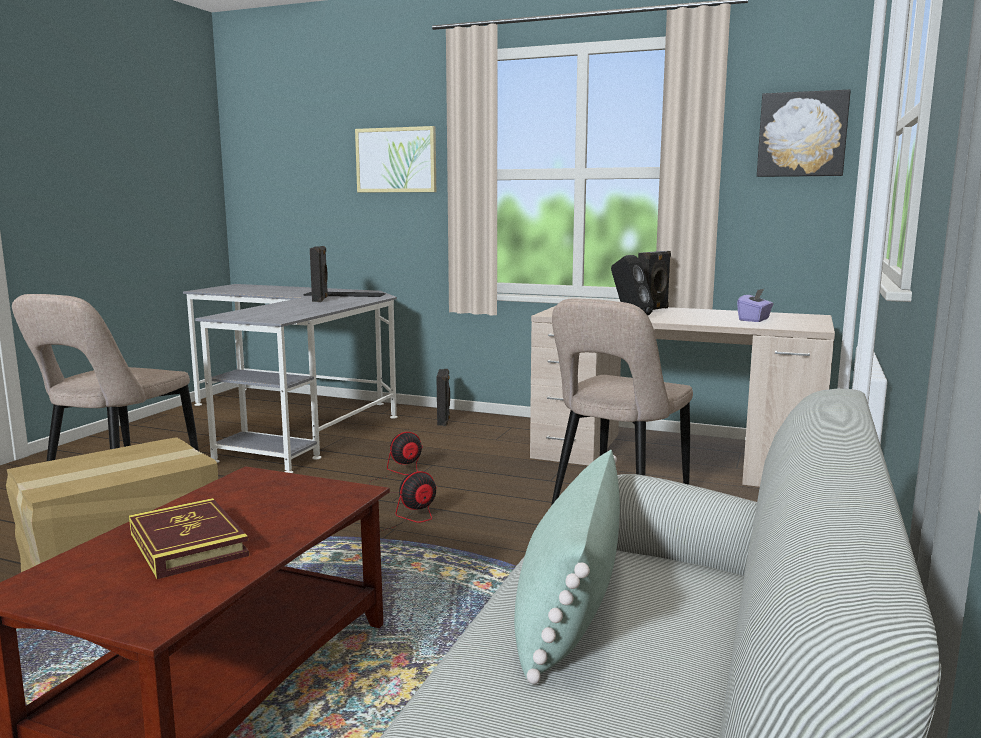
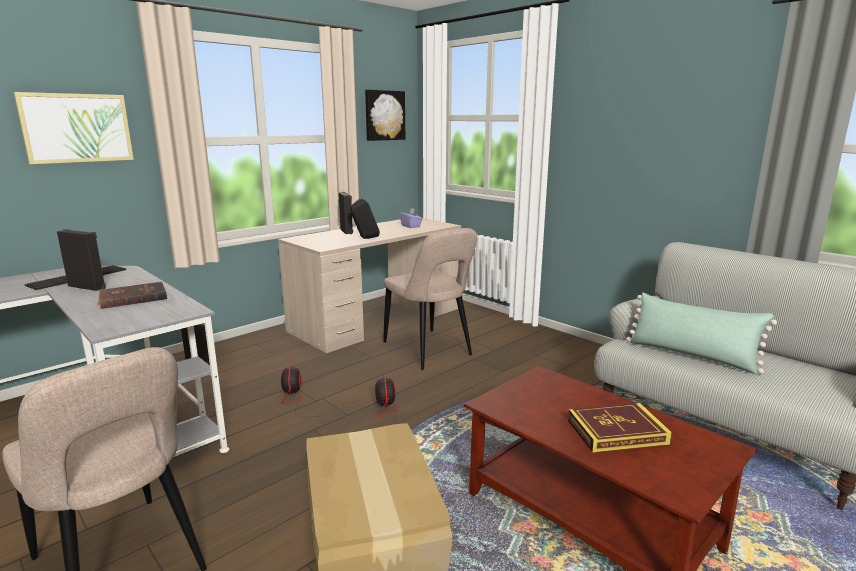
camera: 65 degrees left, 5 degrees up
(301, 308) = (132, 297): none -> brown book

